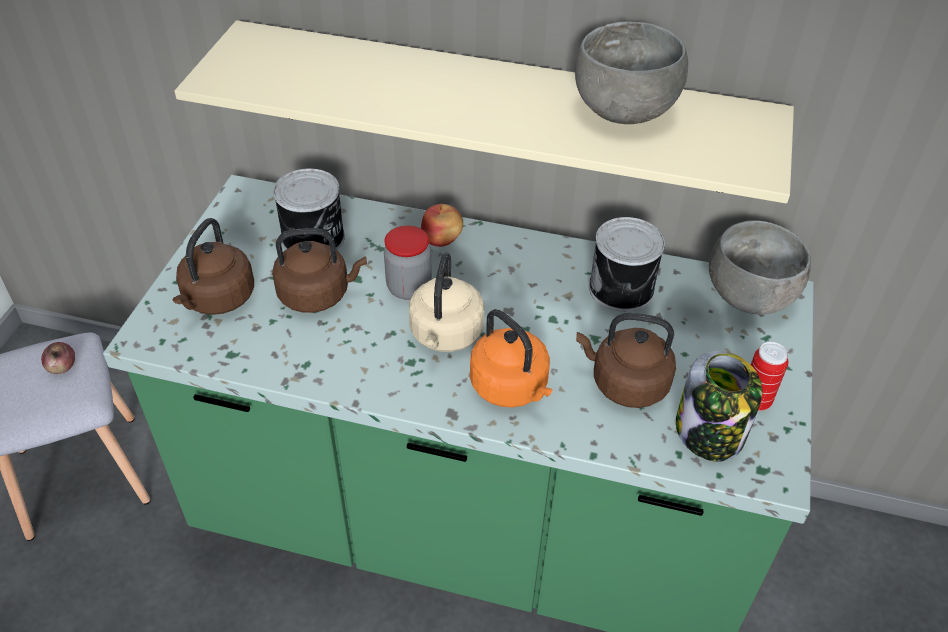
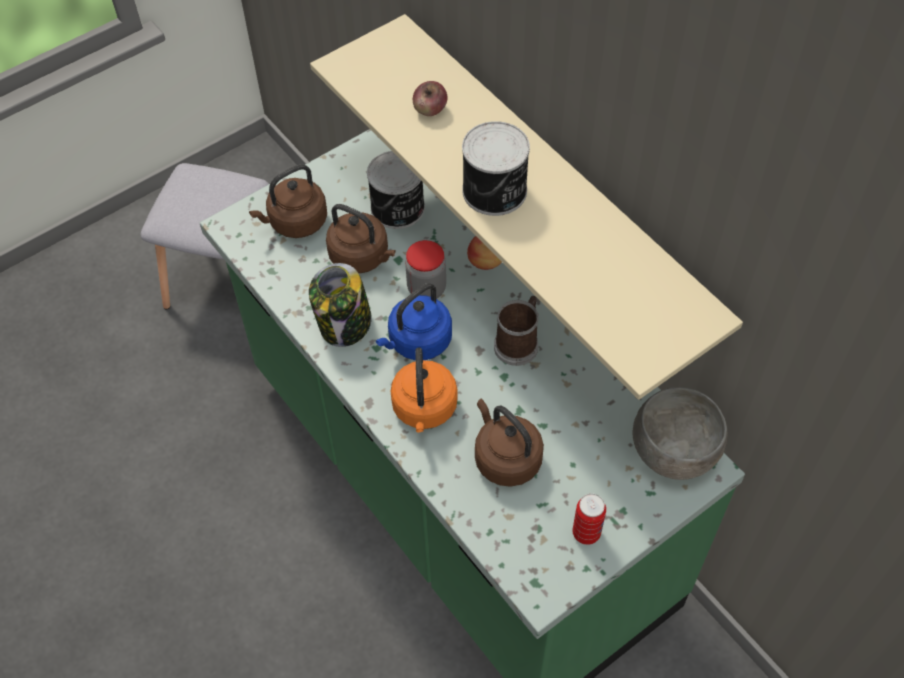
camera: 40 degrees right, 10 degrees up
(62, 367) = (225, 200): apple -> apple (430, 110)
(445, 335) = (417, 342): beige kettle -> blue kettle
(537, 286) = (519, 343): none -> mug
(623, 288) = (581, 384): can -> can (496, 192)
(624, 111) = (599, 251): grey bowl -> none
(710, 433) = (527, 533): jar -> jar (344, 325)

